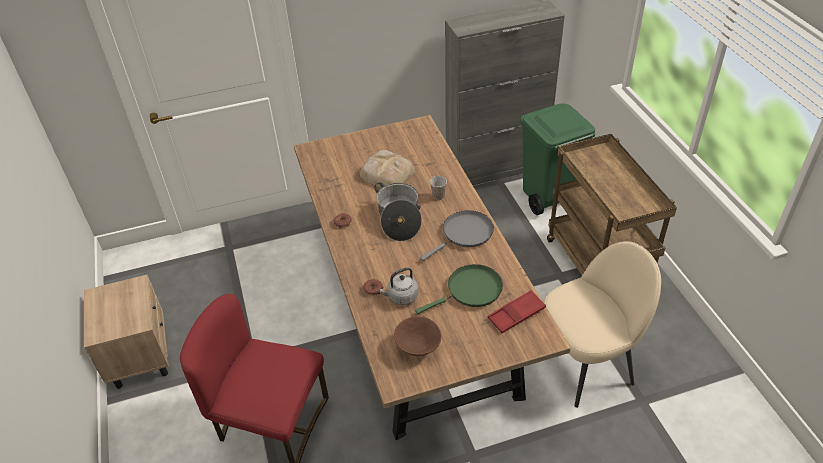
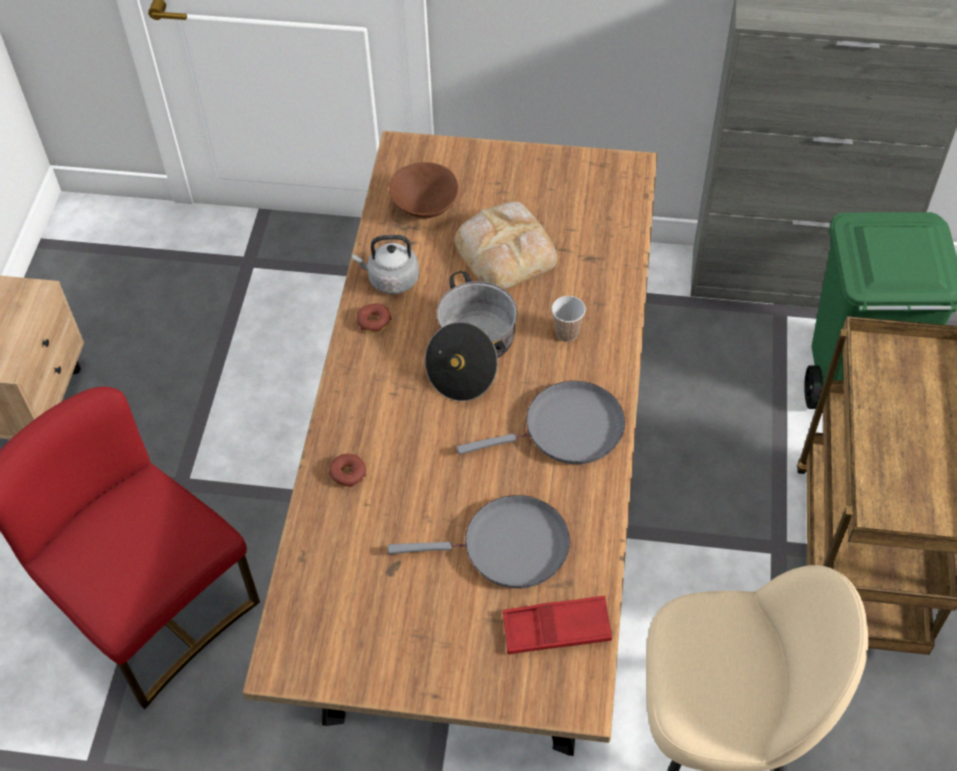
camera: 25 degrees right, 10 degrees up
(401, 297) = (385, 508): grey kettle -> grey kettle (390, 280)
(418, 347) = (356, 616): brown bowl -> brown bowl (425, 208)
(471, 290) = (508, 547): green frying pan -> grey frying pan

